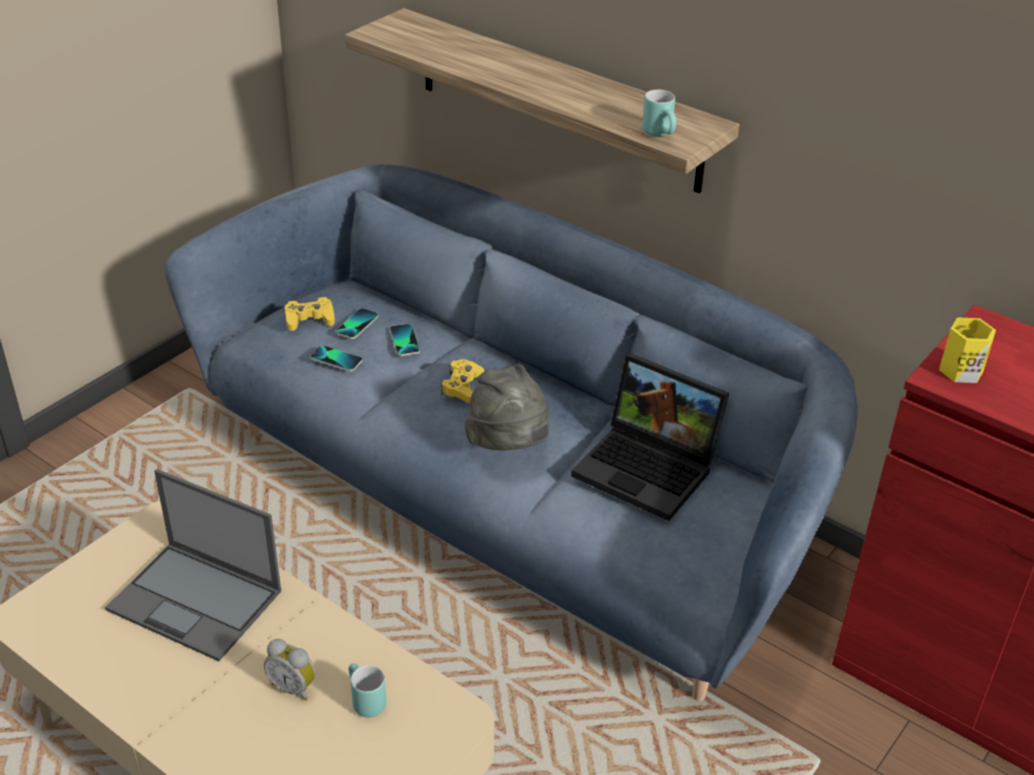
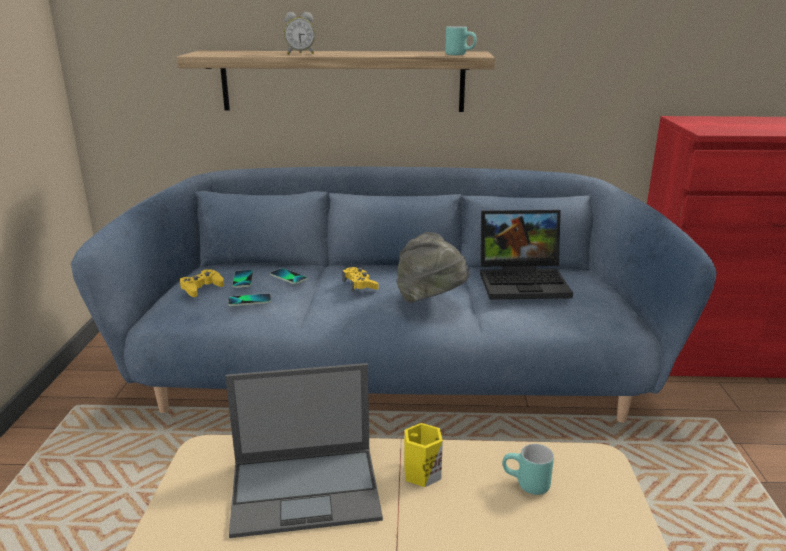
camera: 35 degrees left, 15 degrees down
(294, 687) = (464, 504): alarm clock -> alarm clock (300, 54)
(959, 369) = (707, 128): yellow mug -> yellow mug (420, 472)

